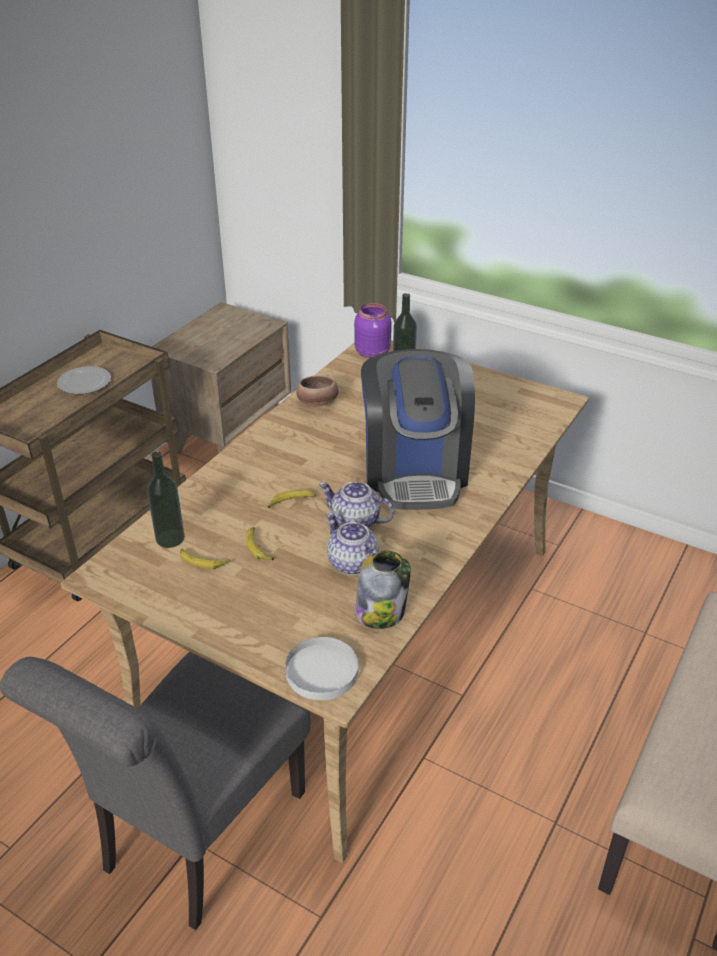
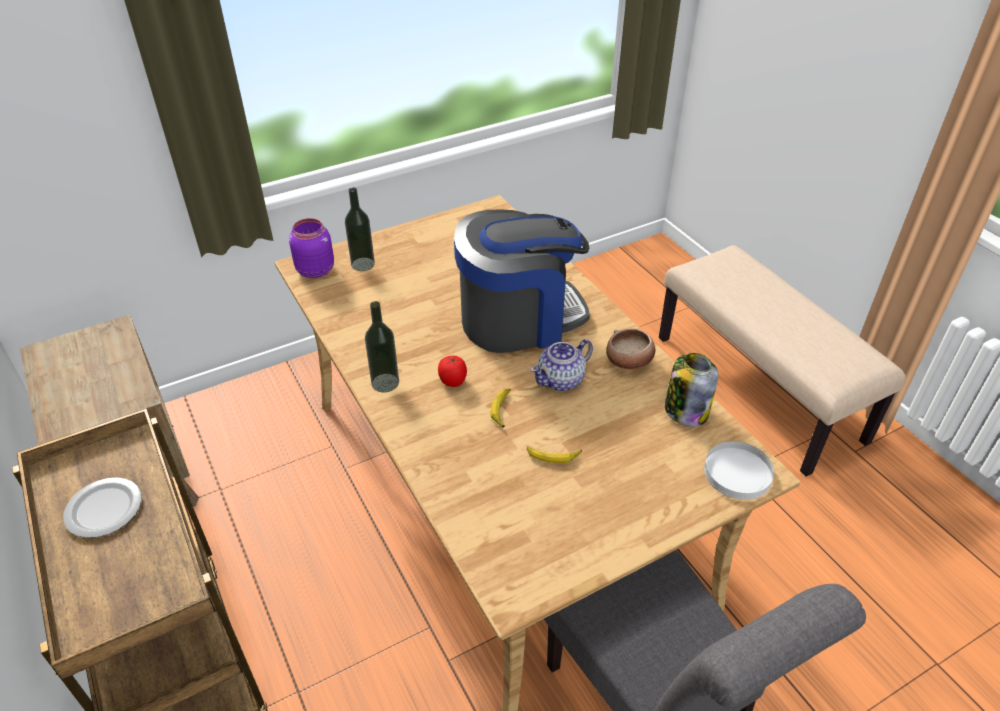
camera: 60 degrees left, 5 degrees up
(170, 538) = (493, 517): bottle -> bottle (385, 383)
(203, 561) = (546, 503): banana -> none
(303, 465) = (452, 381): none -> tomato
(317, 403) = (362, 336): bowl -> bowl (629, 362)
(352, 564) = (616, 403): teapot -> none
(415, 471) = (519, 319): coffee machine -> coffee machine turned 45 degrees counterclockwise

